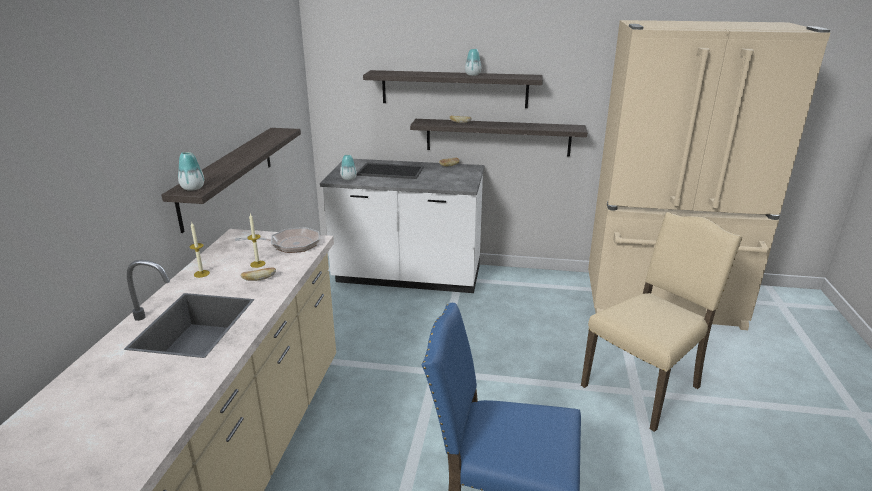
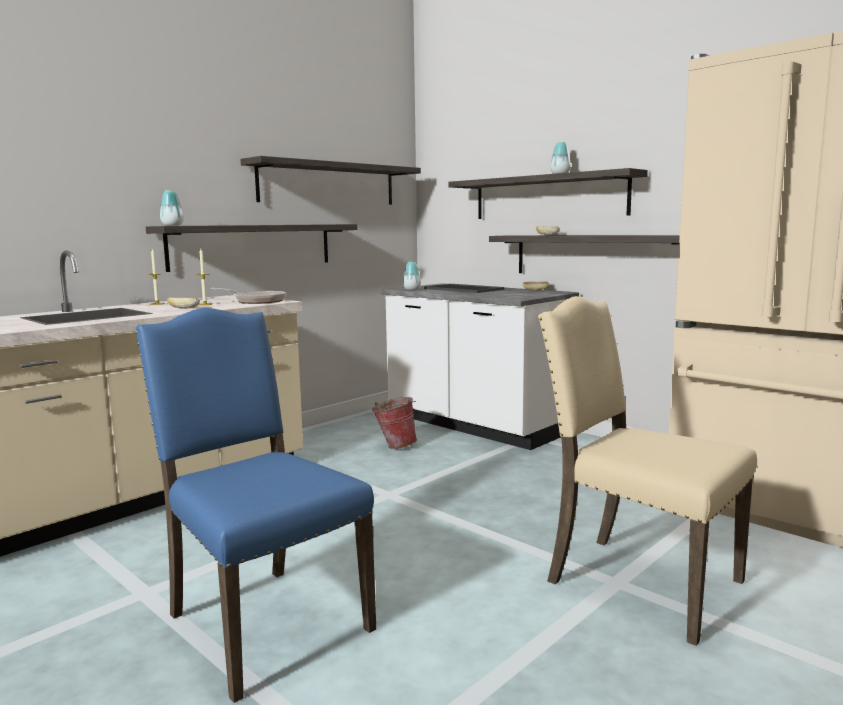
camera: 35 degrees right, 15 degrees down
(262, 90) = (329, 184): none -> shelf
(377, 318) = (395, 445): none -> bucket
(645, 386) = (638, 581): beige chair -> beige chair turned 135 degrees counterclockwise

